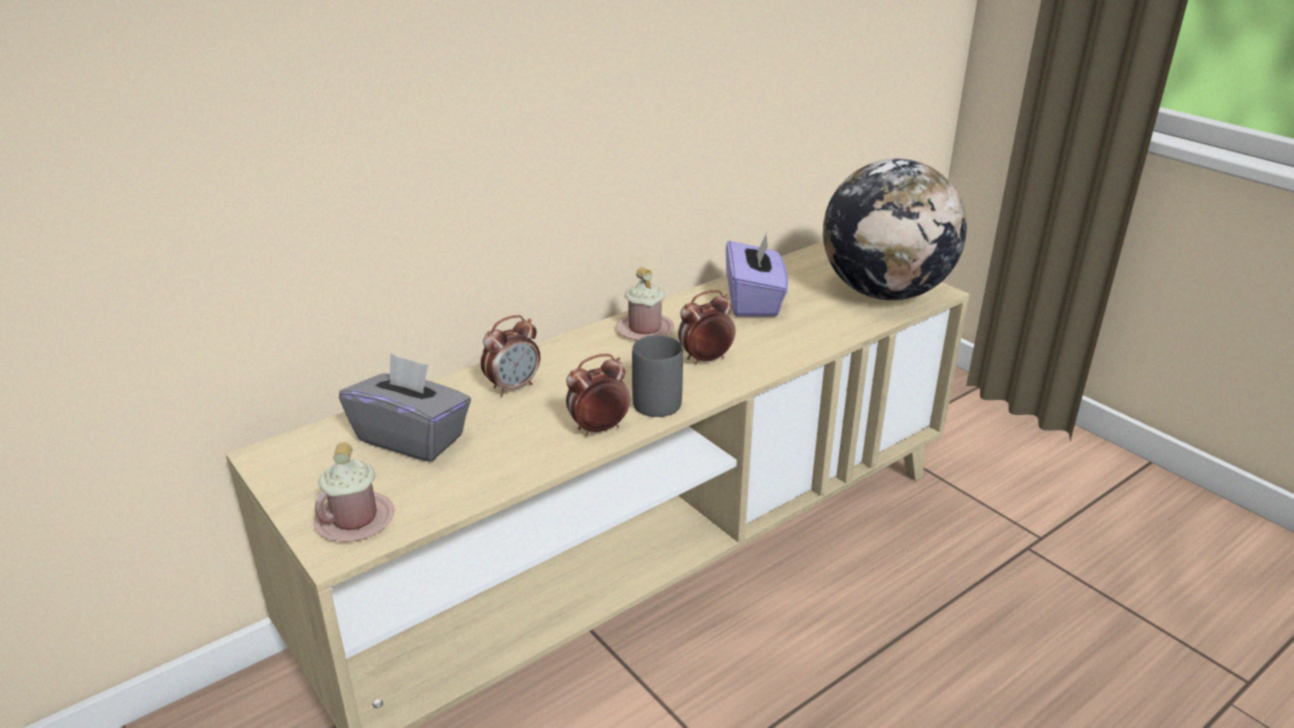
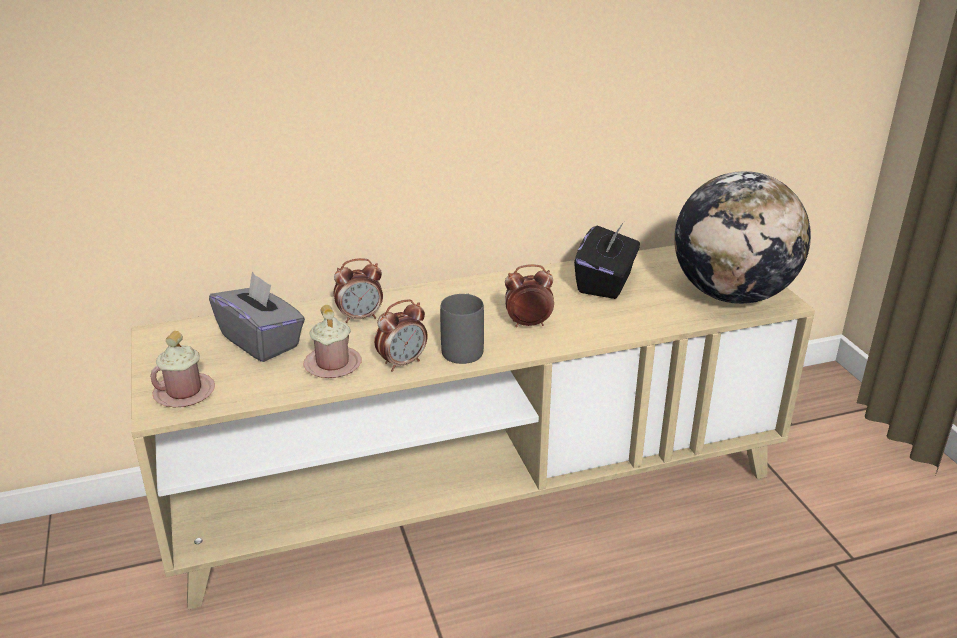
camera: 20 degrees right, 0 degrees up
(598, 429) = (402, 363): alarm clock -> alarm clock turned 150 degrees clockwise
(644, 329) = (495, 290): pink mug -> pink mug (333, 364)
(754, 301) = (606, 282): purple tissue box -> black tissue box

